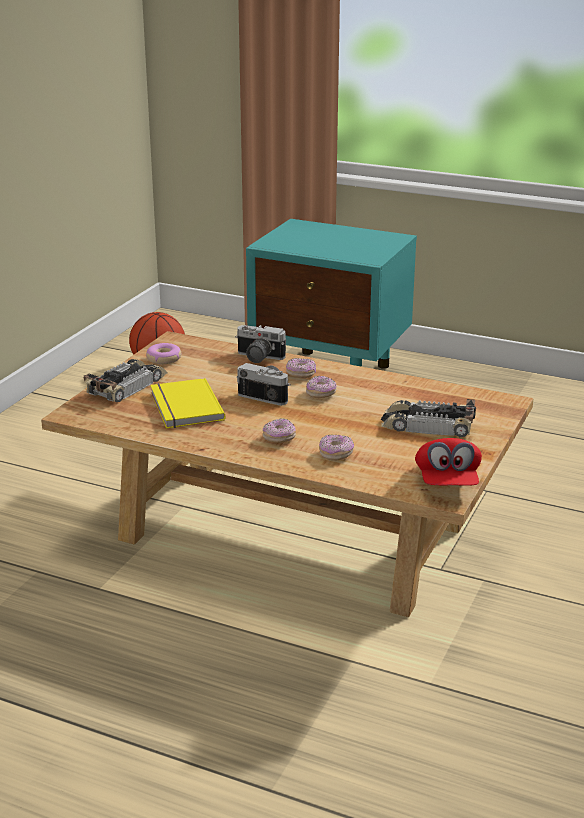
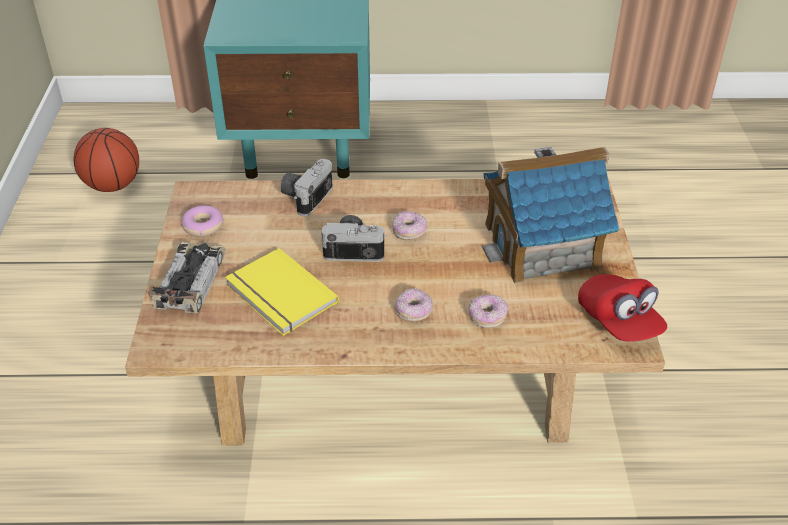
camera: 25 degrees left, 15 degrees up
(258, 358) = (306, 196): camera -> camera turned 120 degrees clockwise
(300, 374) = (368, 209): donut -> none
(427, 425) = (542, 246): toy car -> toy house

